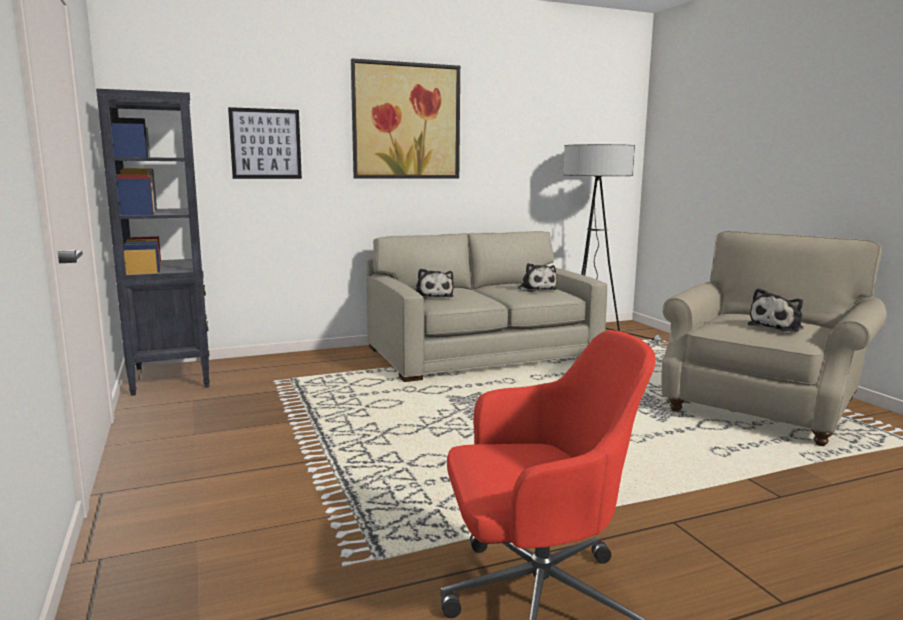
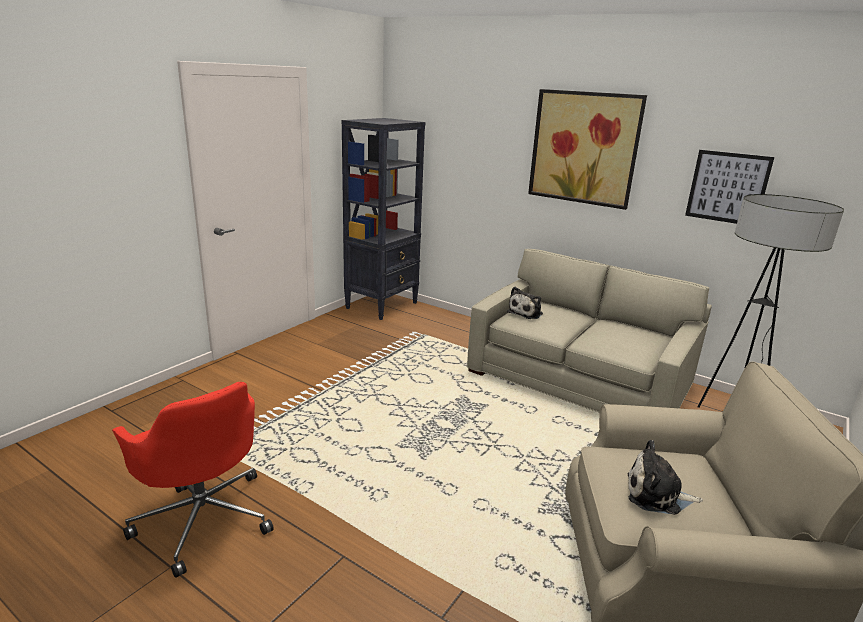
camera: 55 degrees right, 10 degrees up
(265, 144) = (470, 157): picture -> picture (727, 187)
(536, 289) = (628, 341): plush toy -> none

